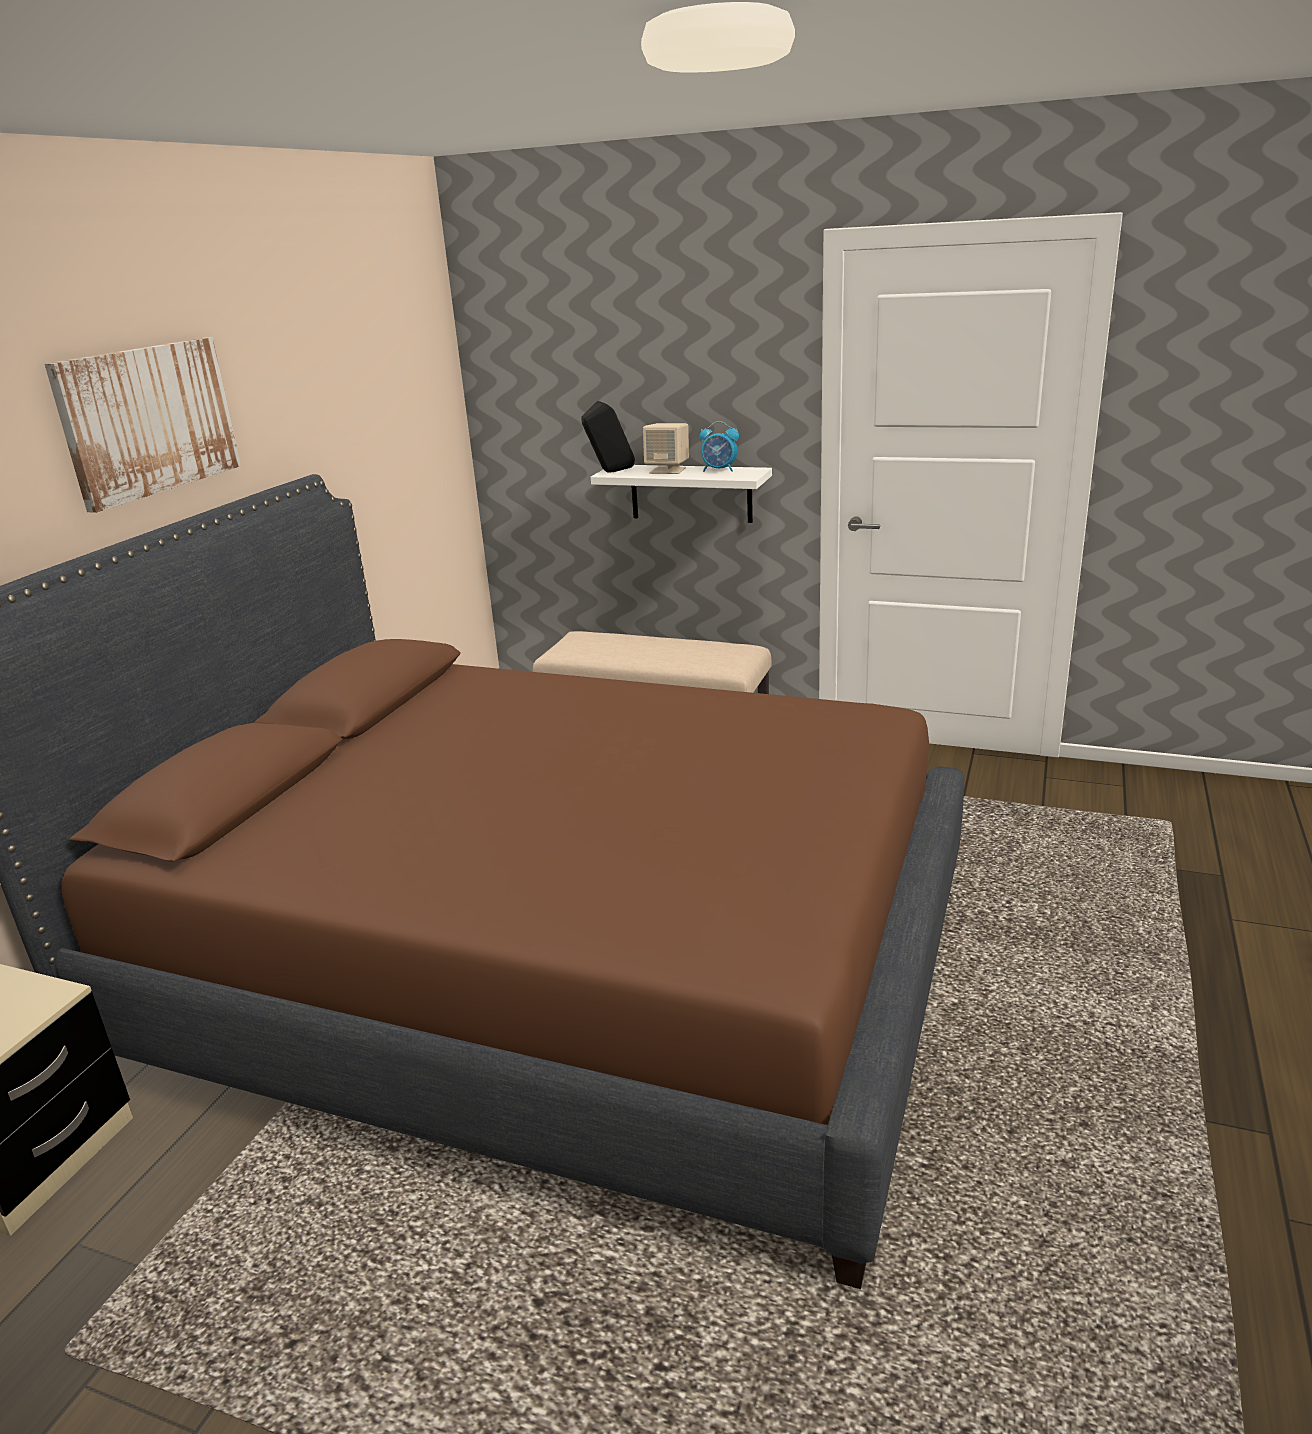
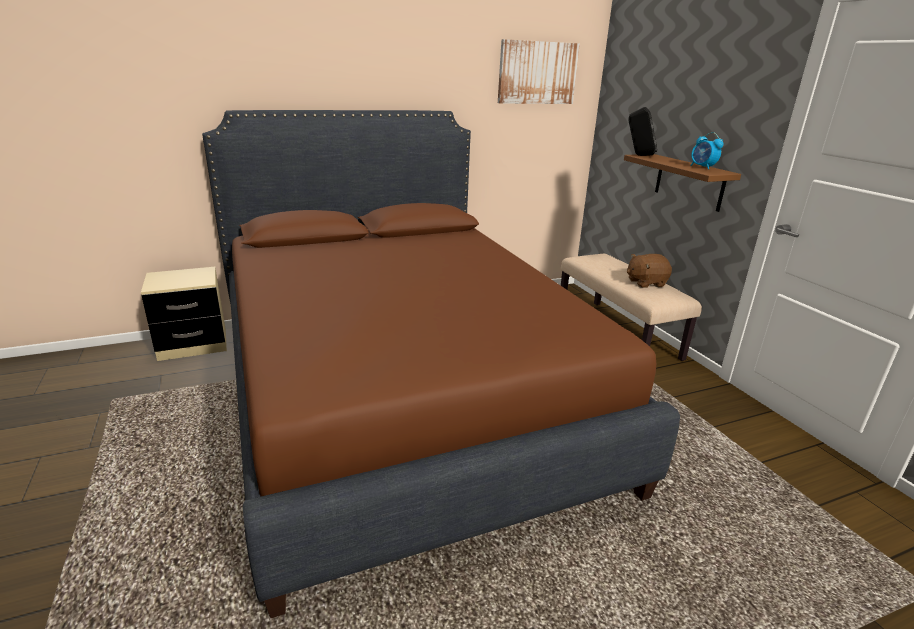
camera: 45 degrees right, 0 degrees up
(148, 420) = (356, 59): picture -> picture (537, 73)
(668, 470) = (673, 161): beige speaker -> none
(689, 649) = (645, 283): none -> brown plush toy
(691, 493) = (689, 182): white shelf -> brown shelf

